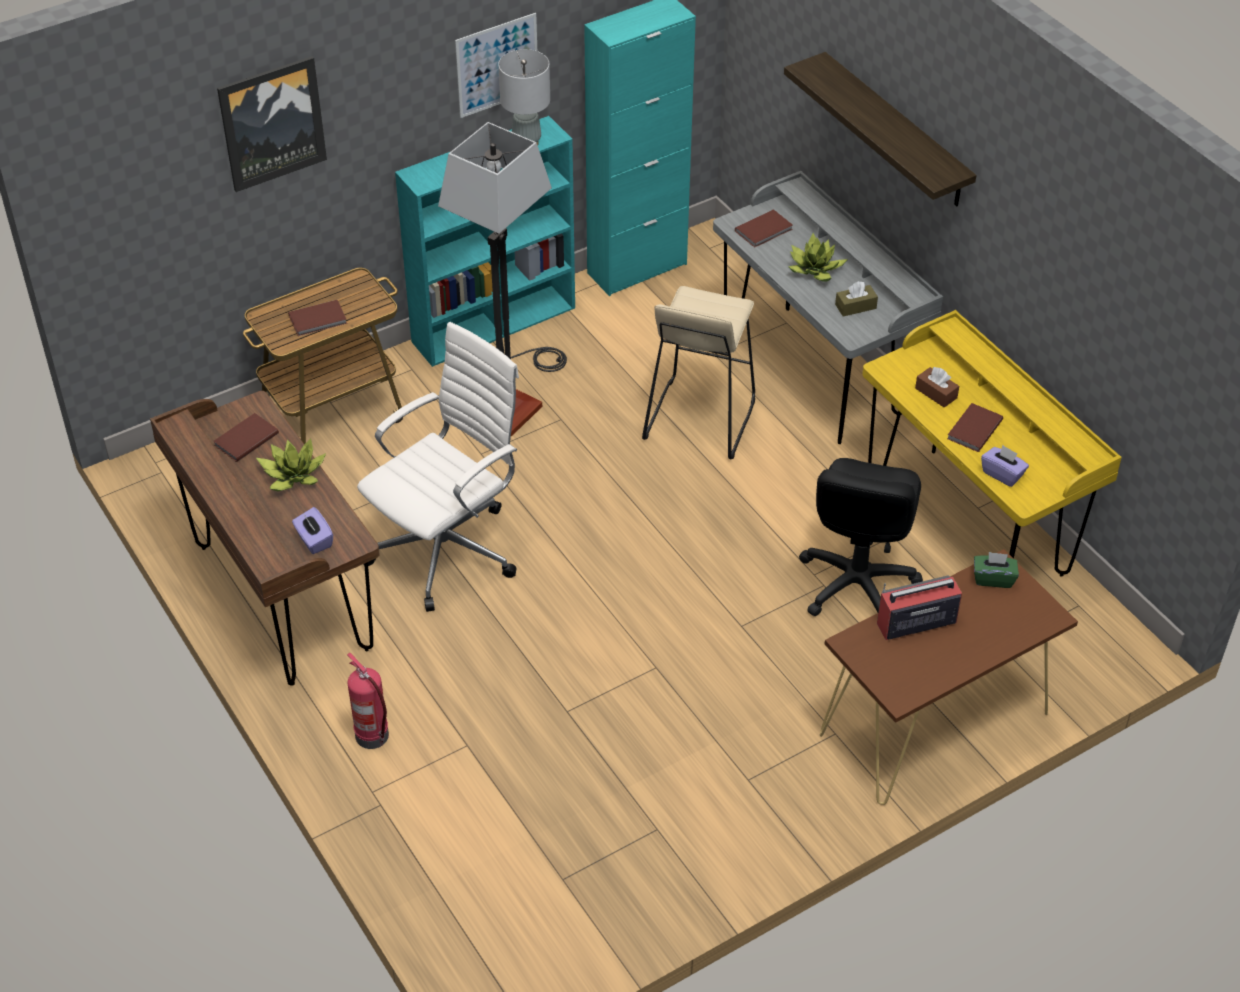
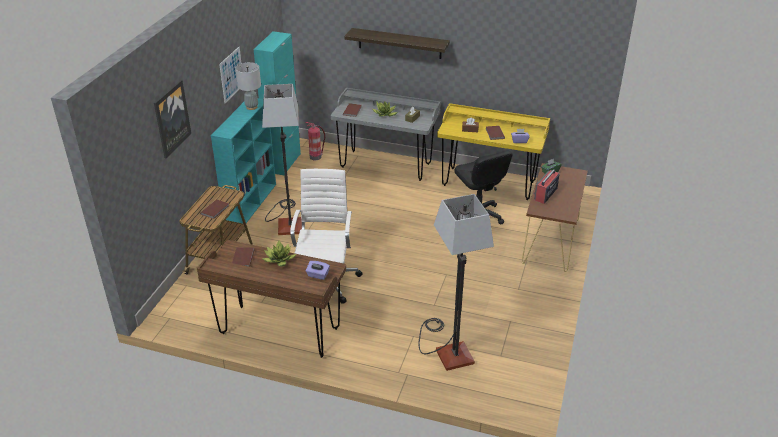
camera: 40 degrees left, 10 degrees down
(373, 736) = (375, 354): fire extinguisher -> fire extinguisher (316, 157)
(491, 808) = (447, 350): none -> floor lamp
(698, 419) = (364, 196): beige stool -> none

